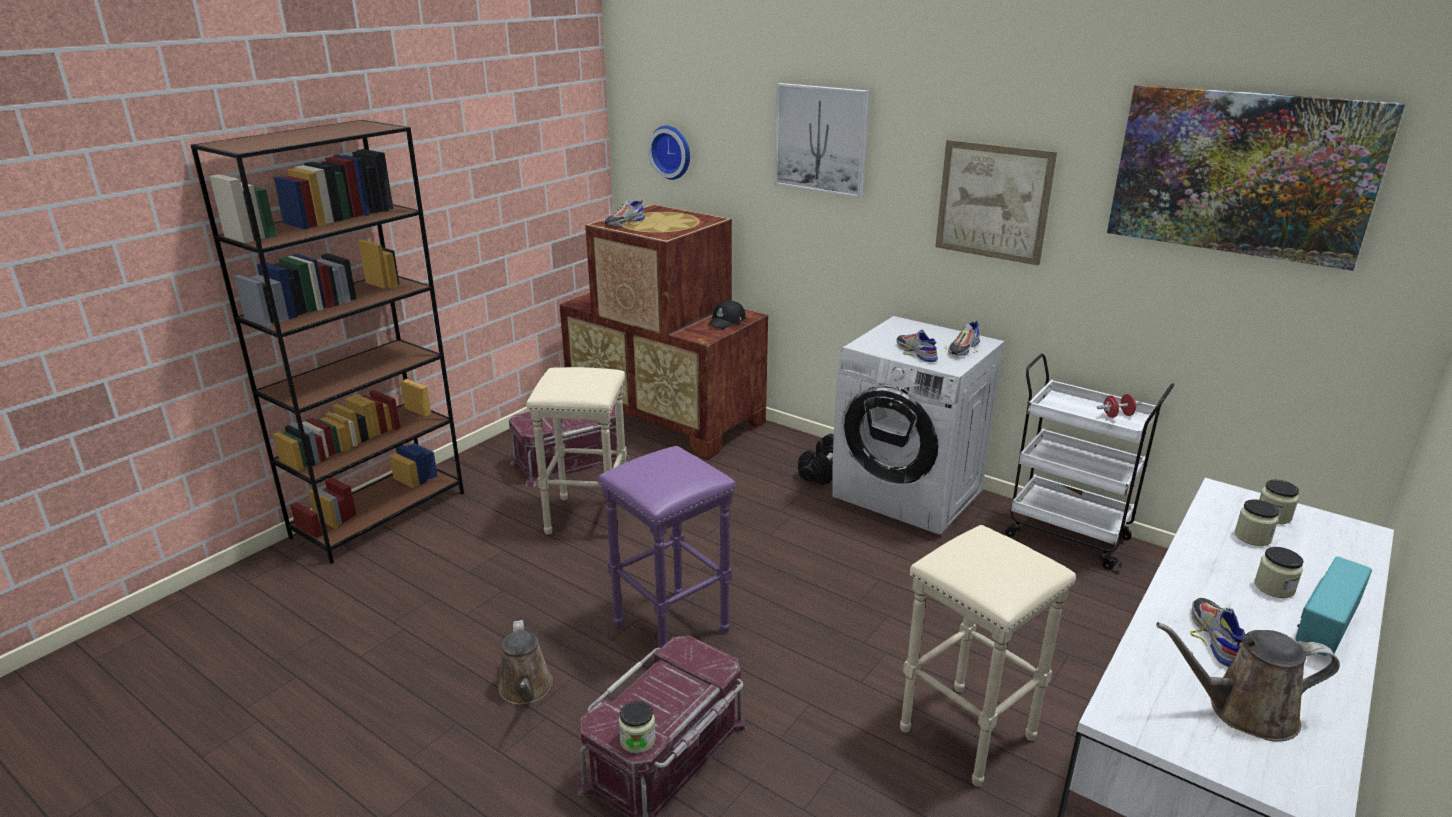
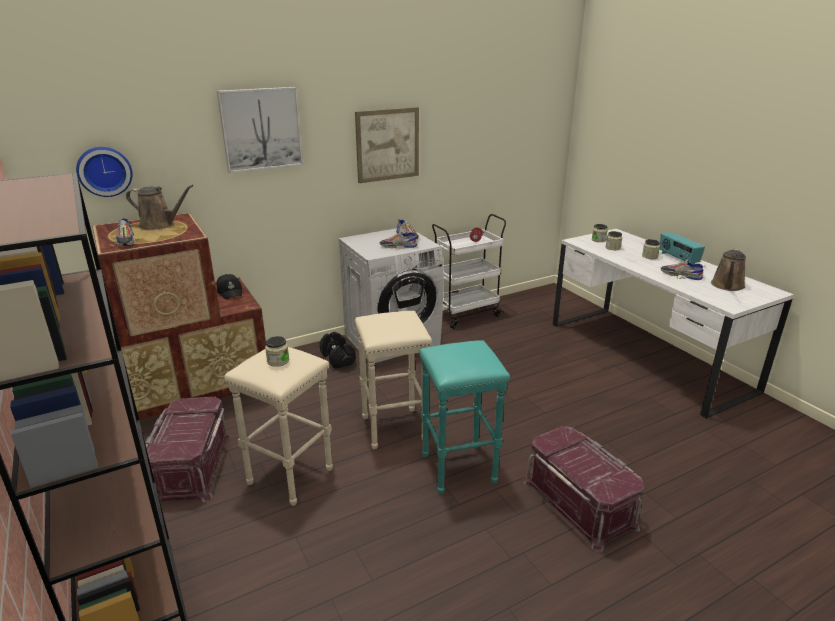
camera: 65 degrees left, 0 degrees up
(526, 690) = (488, 558): brown watering can -> brown watering can (160, 225)
(637, 740) = (625, 481): jar -> jar (278, 361)
(671, 625) = (457, 467): purple stool -> turquoise stool
(966, 730) = (593, 394): beige stool -> beige stool (392, 427)
(1242, 173) = (497, 102): picture -> none

